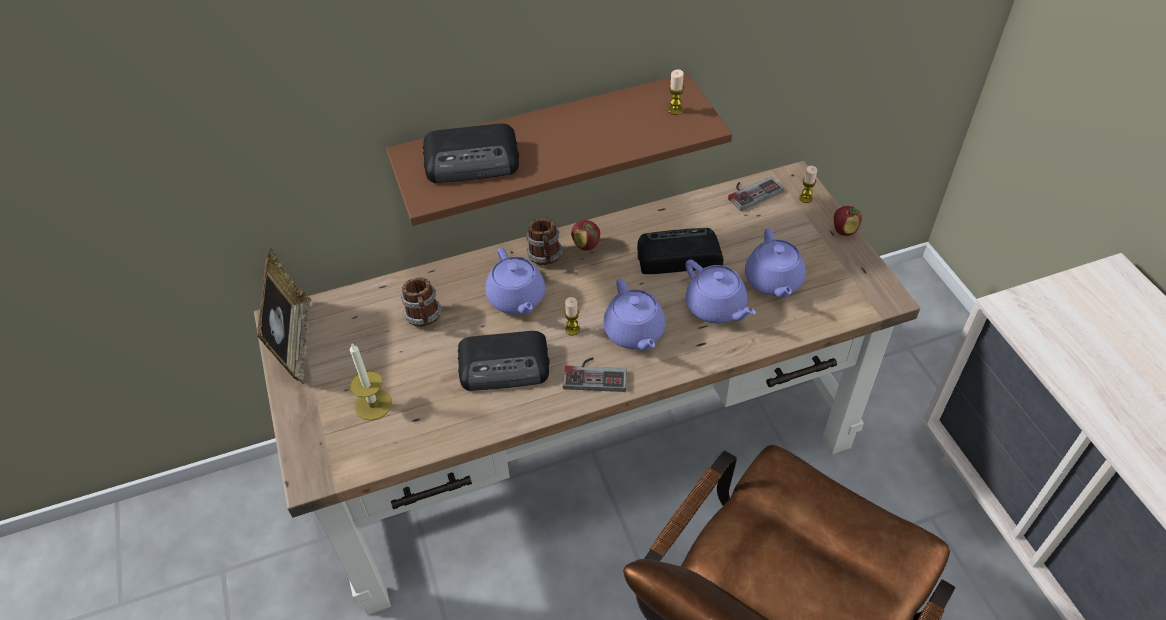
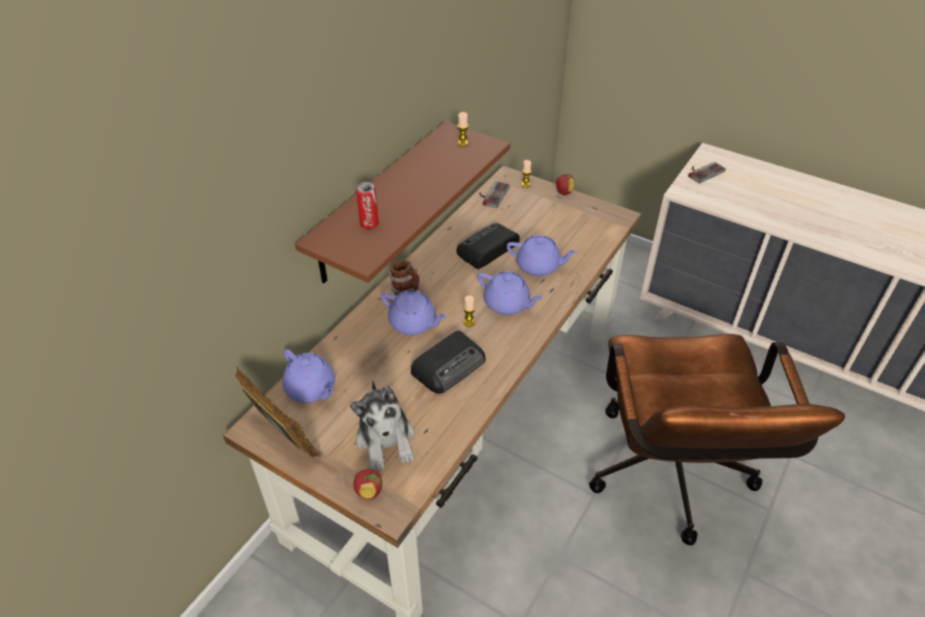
camera: 40 degrees left, 5 degrees down
(373, 404) = (386, 439): candle -> plush toy
(424, 318) = (363, 368): mug -> none
(473, 161) = (369, 224): radio -> can
(586, 245) = (425, 270): apple -> apple (369, 492)
(595, 374) = (509, 339): game controller -> game controller (703, 171)
(773, 281) = (555, 237): purple teapot -> purple teapot (311, 389)

